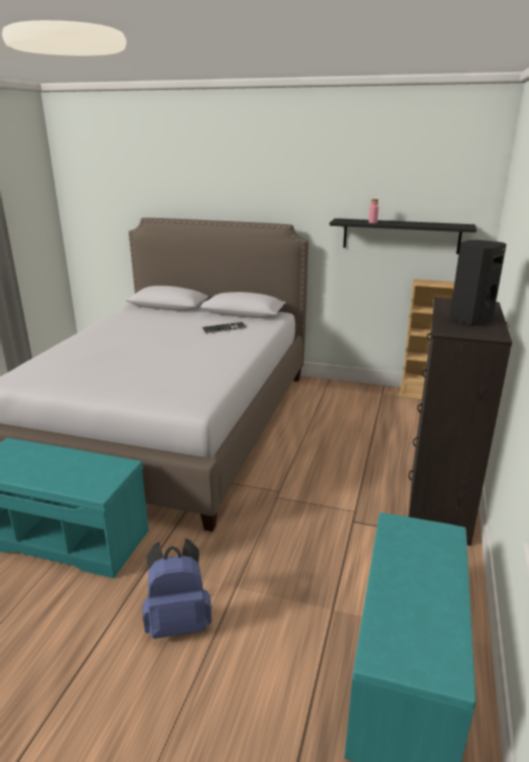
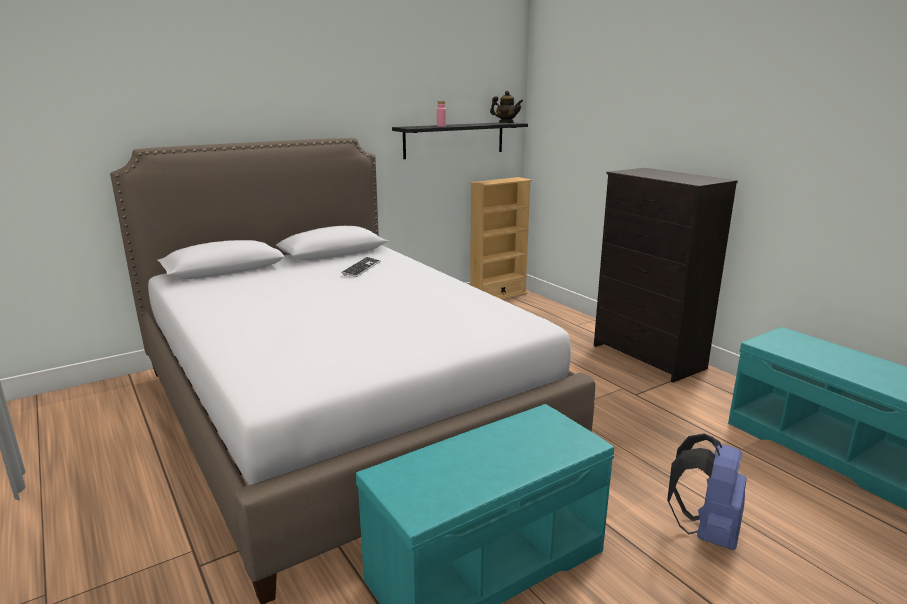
camera: 50 degrees left, 5 degrees down
(455, 225) = (506, 123): none -> teapot
(469, 319) = (675, 176): black speaker -> none

